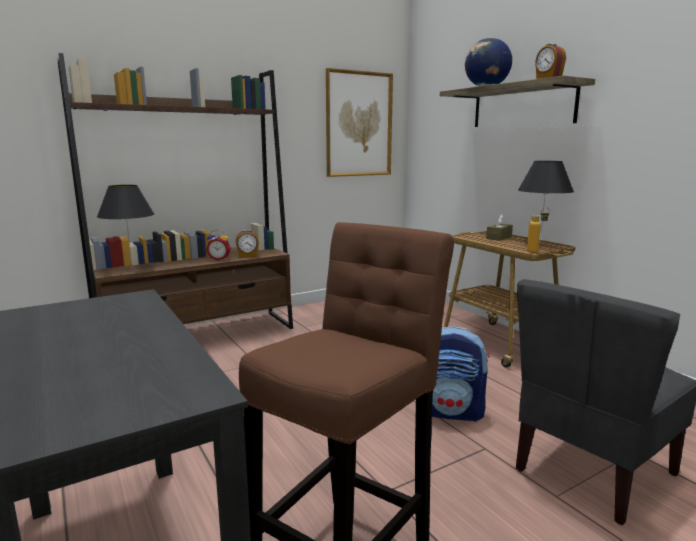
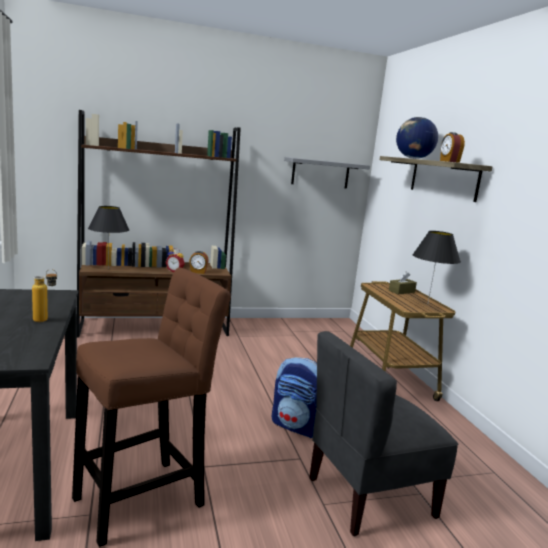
camera: 15 degrees right, 0 degrees up
(358, 124) = (320, 173): picture -> grey shelf
(536, 251) = (411, 309): bottle -> bottle (45, 320)

